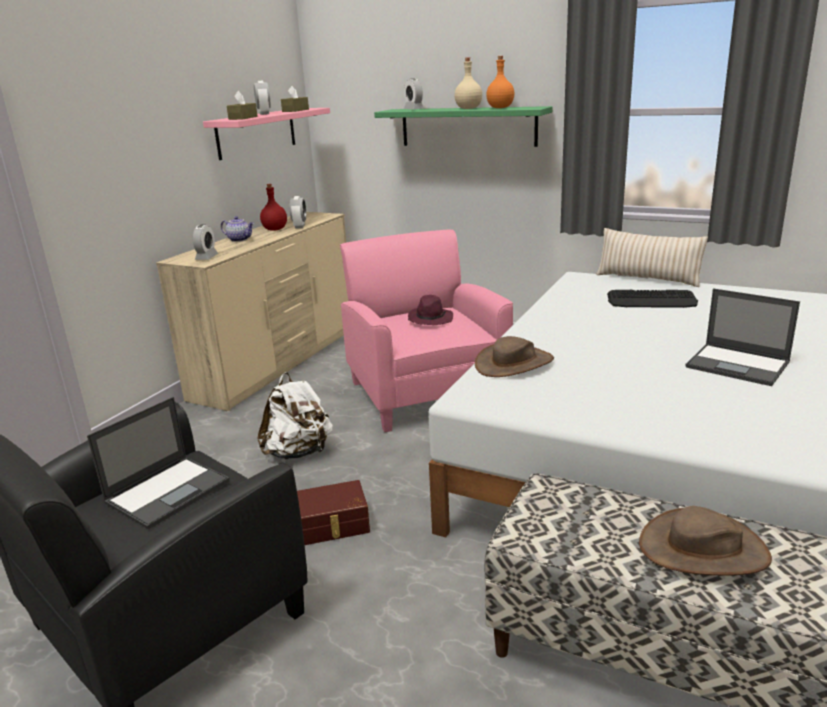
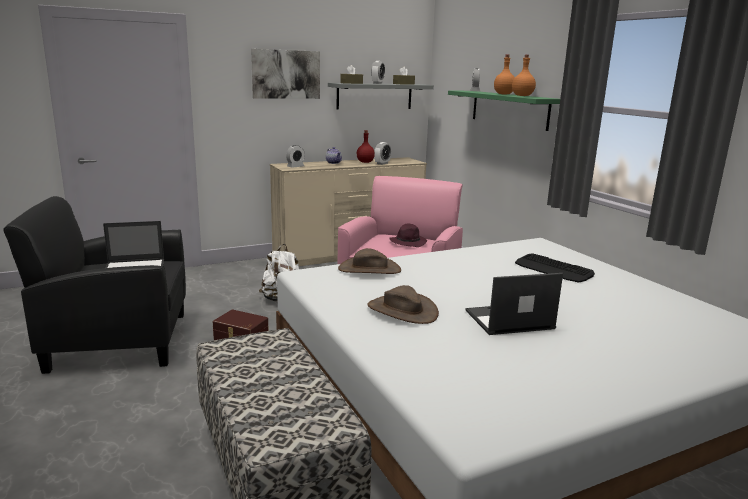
camera: 35 degrees right, 5 degrees down
(150, 116) = (286, 74): none -> picture
(256, 133) = (374, 96): pink shelf -> grey shelf
(468, 108) = (503, 94): beige bottle -> orange bottle
(647, 278) = (589, 257): beige pillow -> none
(703, 550) = (284, 396): brown hat -> brown hat (402, 311)
(738, 365) = (508, 320): laptop -> laptop turned 90 degrees clockwise

